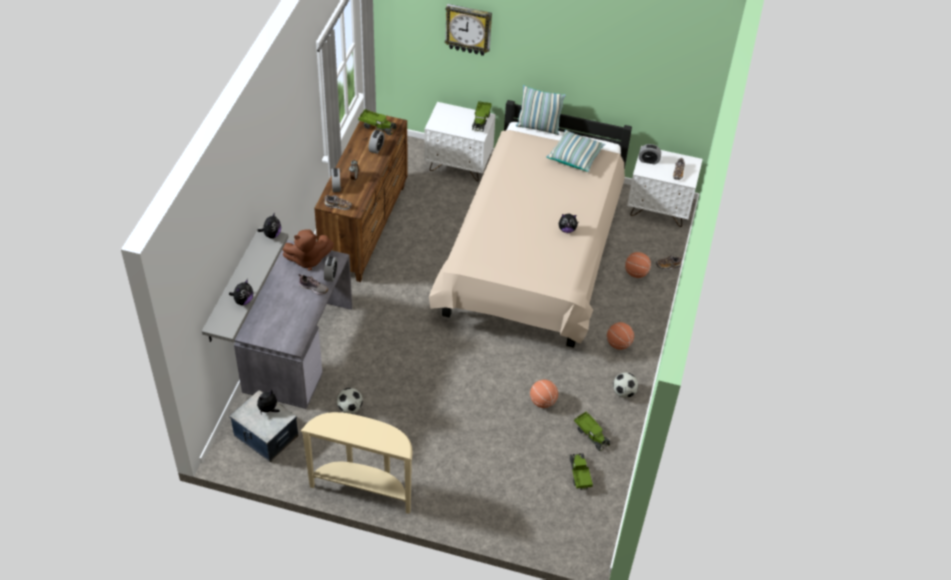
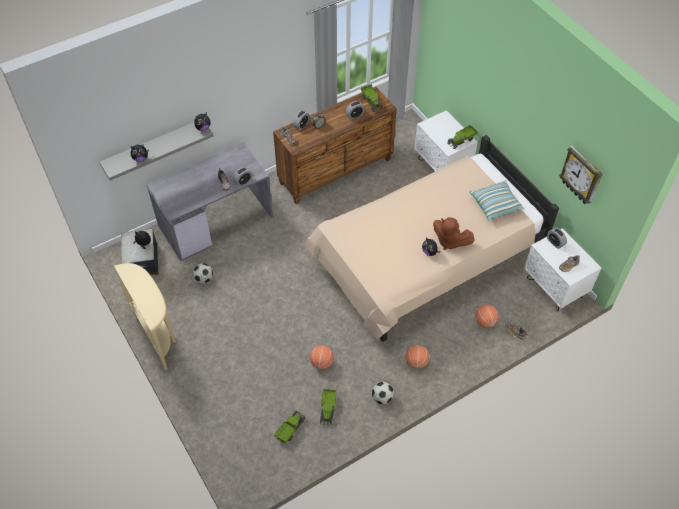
camera: 45 degrees right, 5 degrees up
(308, 260) = (241, 163): brown plush toy -> brown plush toy (449, 241)
(468, 29) = (474, 61): wall clock -> wall clock (581, 176)
(538, 127) = (494, 168): pillow -> none

